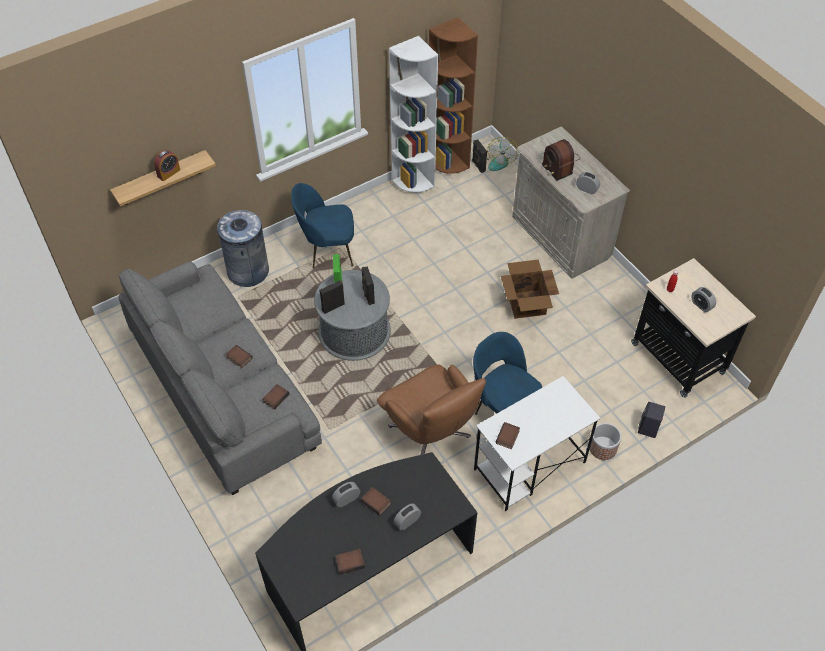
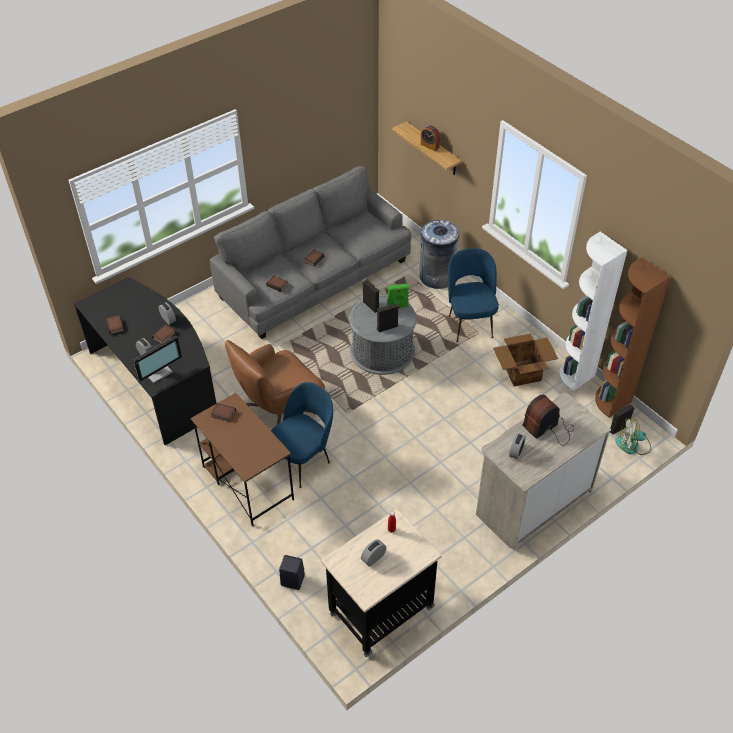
camera: 85 degrees right, 5 degrees down
(437, 507) = (158, 372): none -> monitor
(526, 304) = (434, 476): cardboard box -> cardboard box (521, 372)
(529, 466) = (247, 482): white desk -> brown desk
(602, 448) = (268, 540): planter -> none

